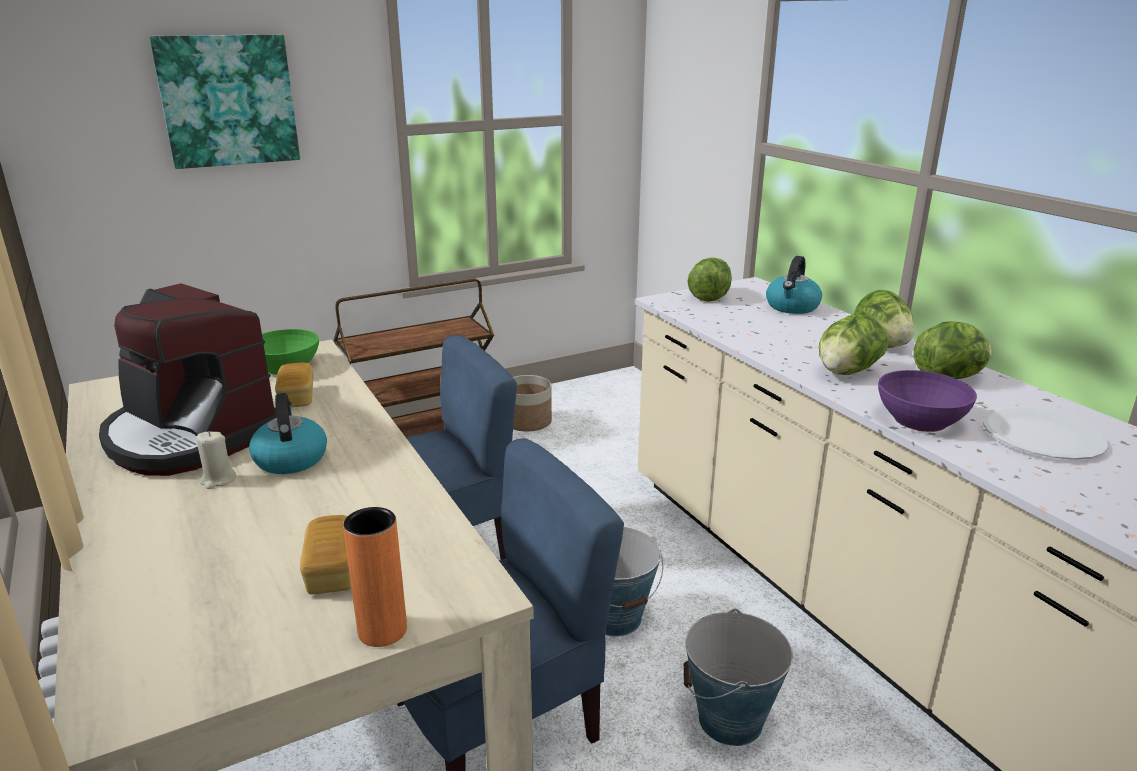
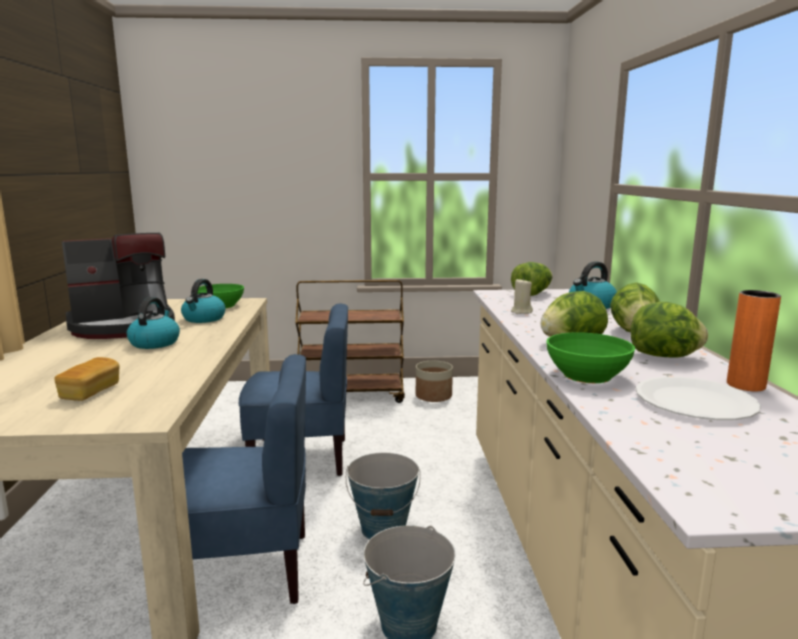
camera: 25 degrees right, 10 degrees down
(190, 436) = (124, 326): coffee machine -> coffee machine turned 90 degrees counterclockwise
(218, 480) = (105, 345): beige candle -> beige candle (521, 312)
(228, 101) = (256, 152): picture -> none
(297, 398) = (204, 319): bread -> kettle
(382, 631) = (68, 423): orange vase -> orange vase (745, 385)
(921, 420) = (588, 375): purple bowl -> green bowl

